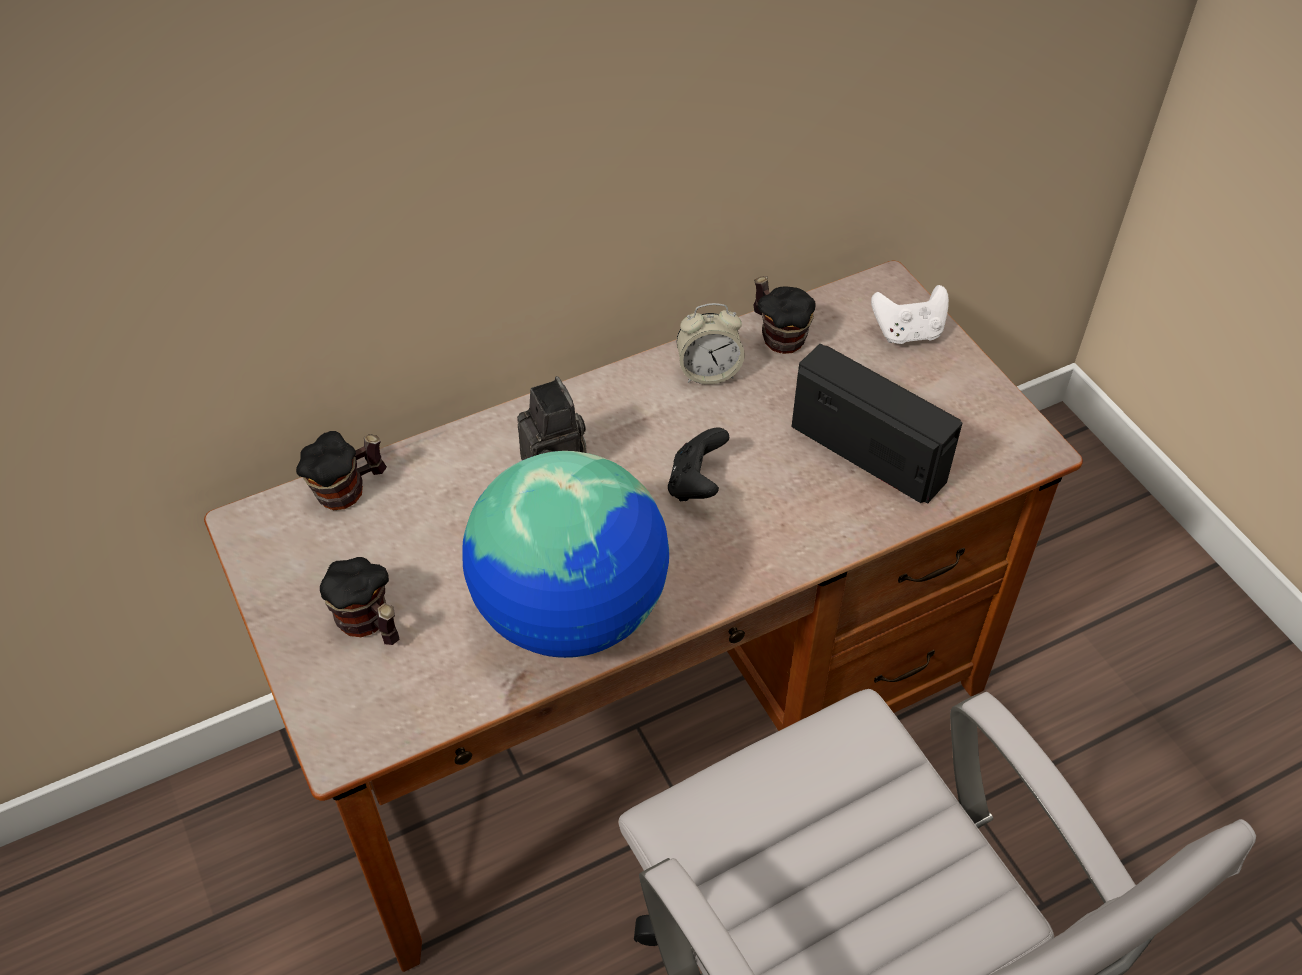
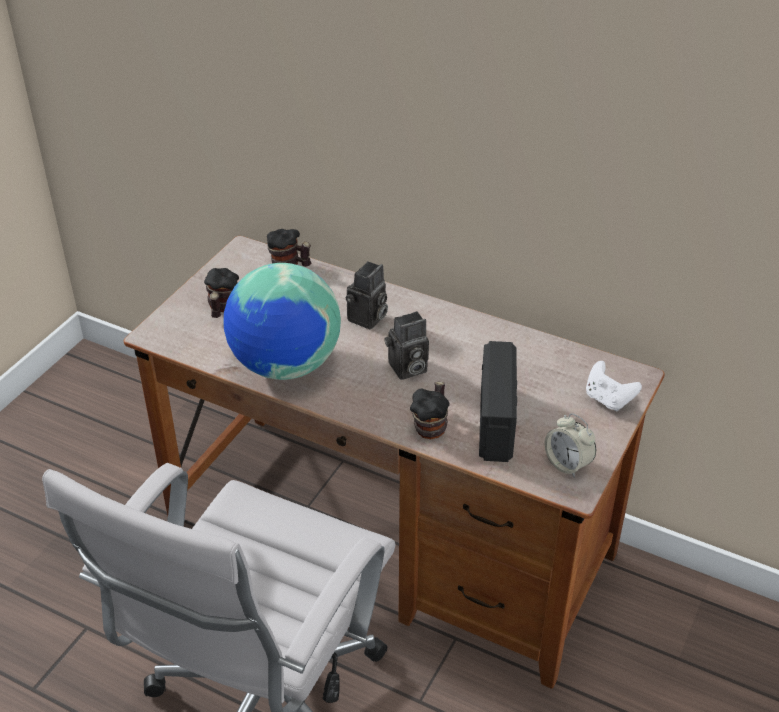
camera: 55 degrees right, 10 degrees down
(696, 484) = (407, 369): black game controller -> camera
(708, 372) = (488, 339): alarm clock -> alarm clock (567, 464)
(778, 336) = (545, 352): mug -> mug (432, 426)

